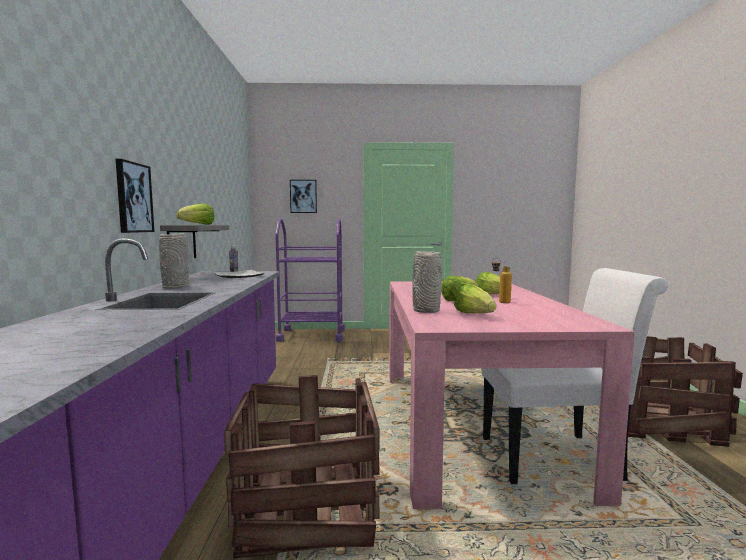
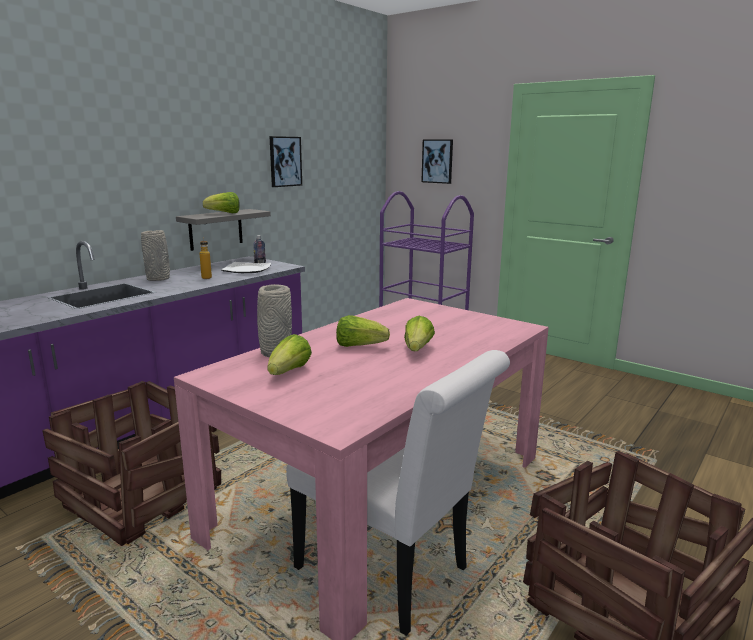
camera: 40 degrees right, 10 degrees up
(133, 197) = (132, 196): picture -> picture (285, 161)
(500, 302) = (388, 361): bottle -> bottle (206, 277)

